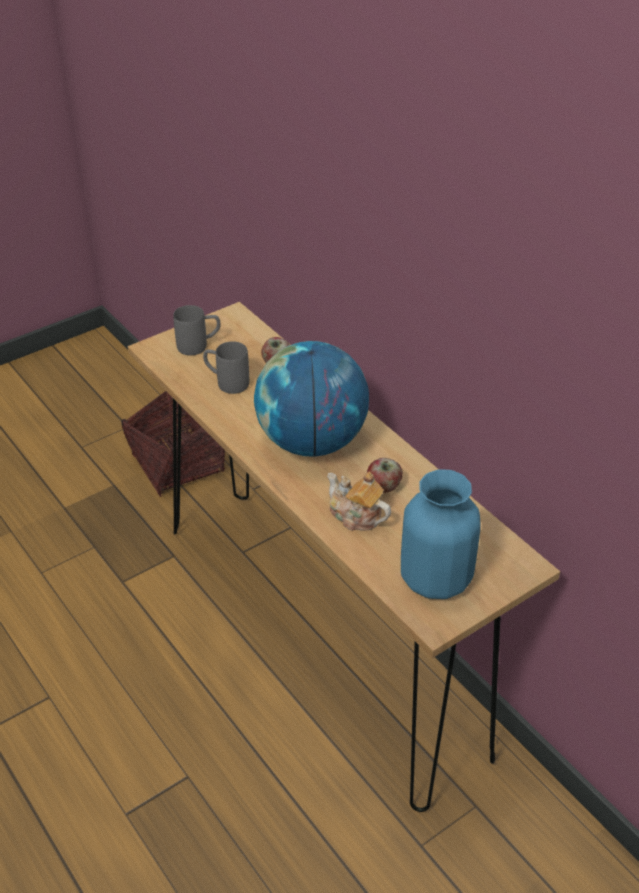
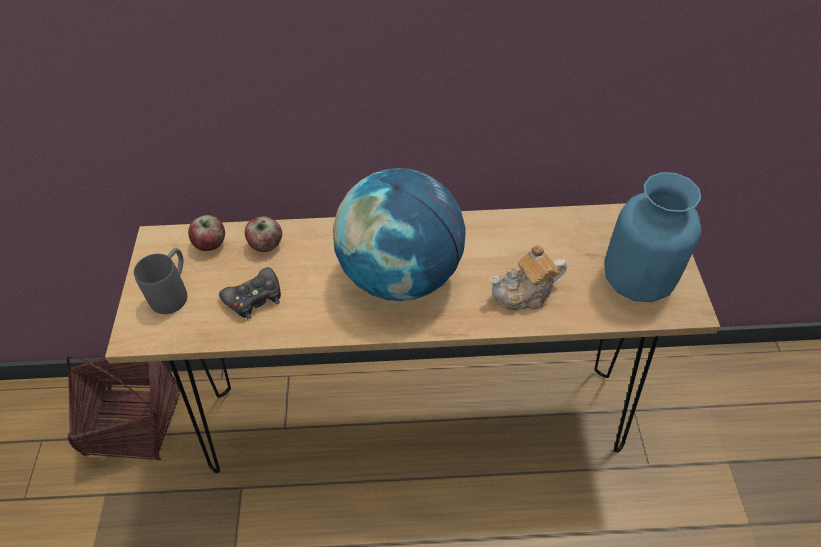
camera: 55 degrees left, 10 degrees up
(226, 382) = (254, 298): grey mug -> black game controller
(383, 487) = (501, 255): apple -> apple (211, 244)

